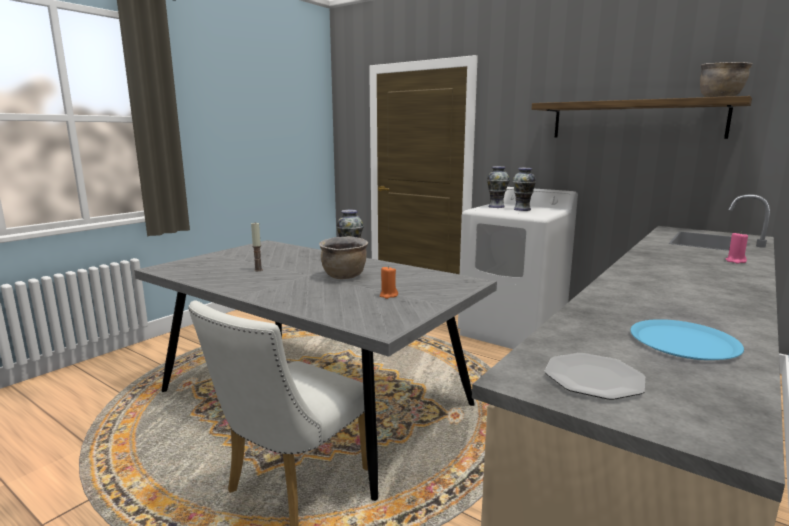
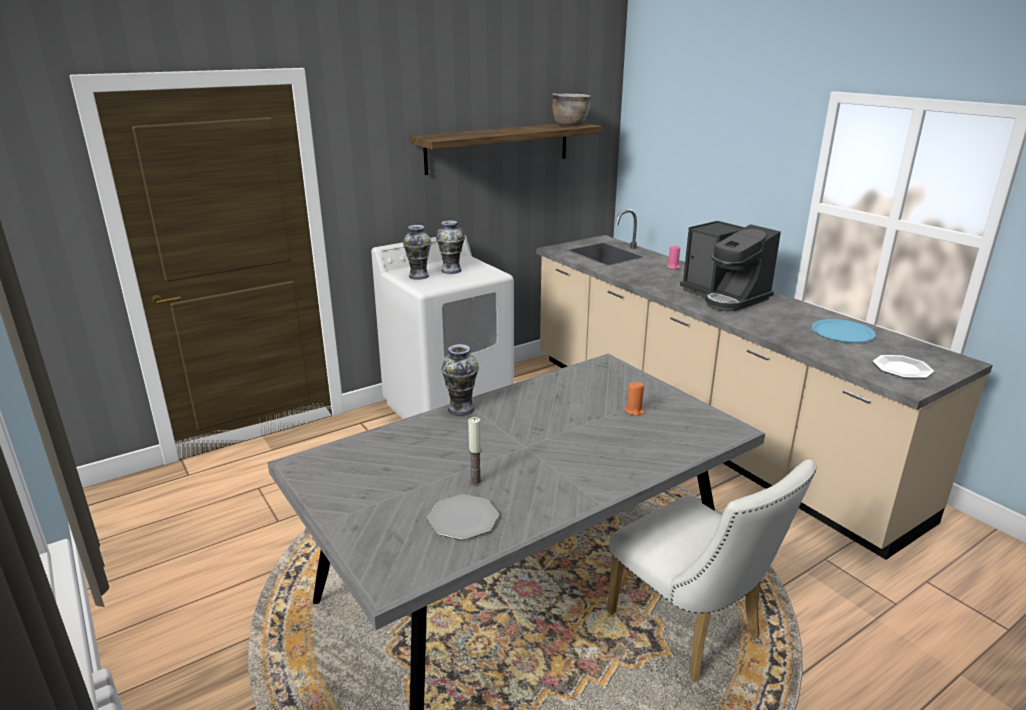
camera: 70 degrees left, 10 degrees up
(217, 272) = (463, 519): none -> plate
(344, 276) = (548, 424): brown cooking pot -> none
(683, 283) = (724, 296): none -> coffee machine

